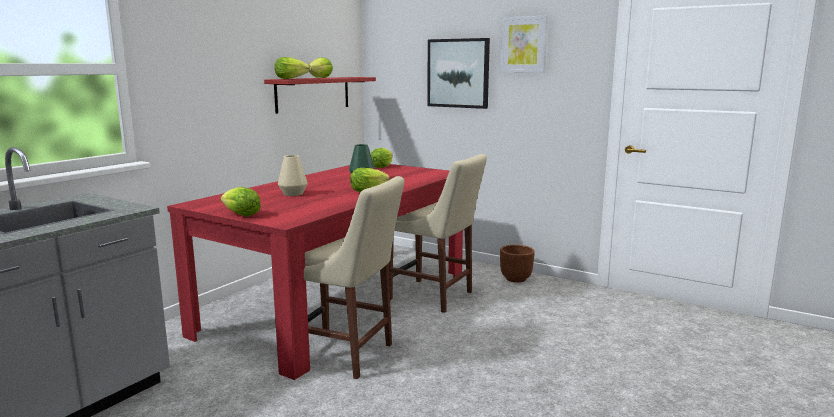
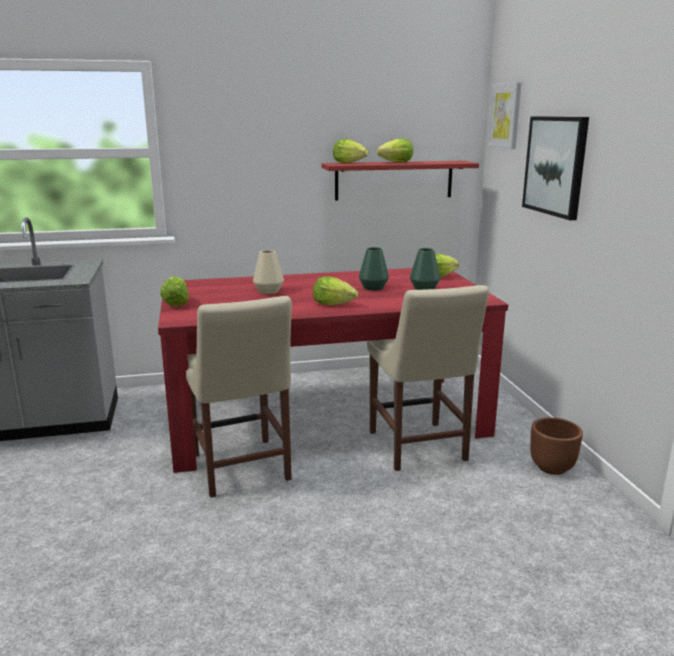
camera: 45 degrees right, 5 degrees up
(395, 173) = (424, 289): none -> green vase
(524, 44) = (622, 129): picture -> picture (505, 116)

